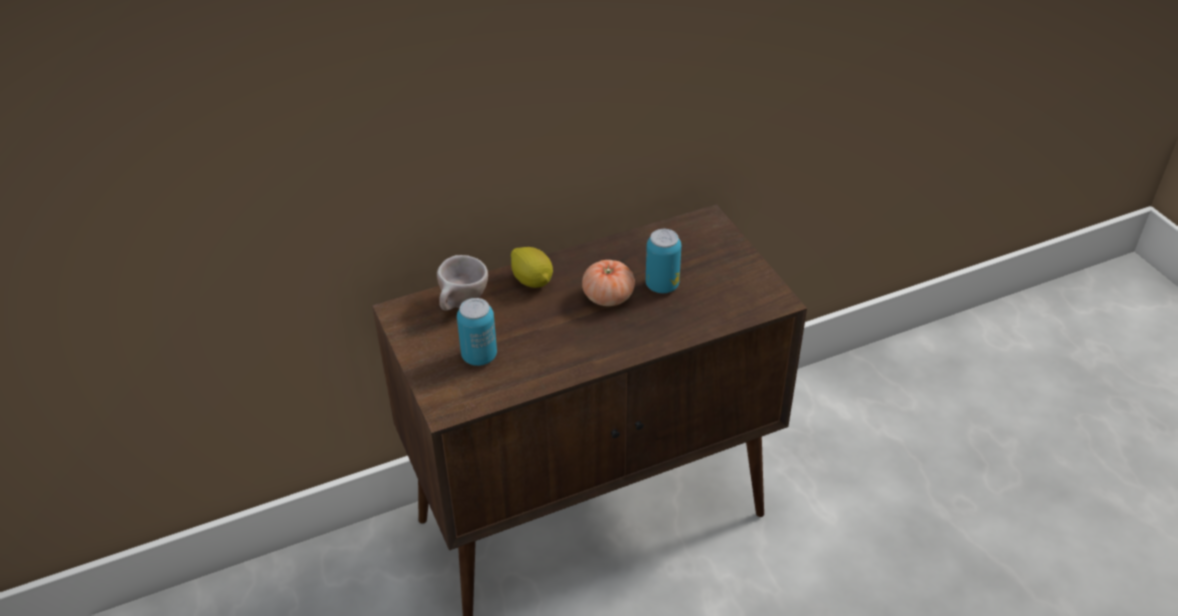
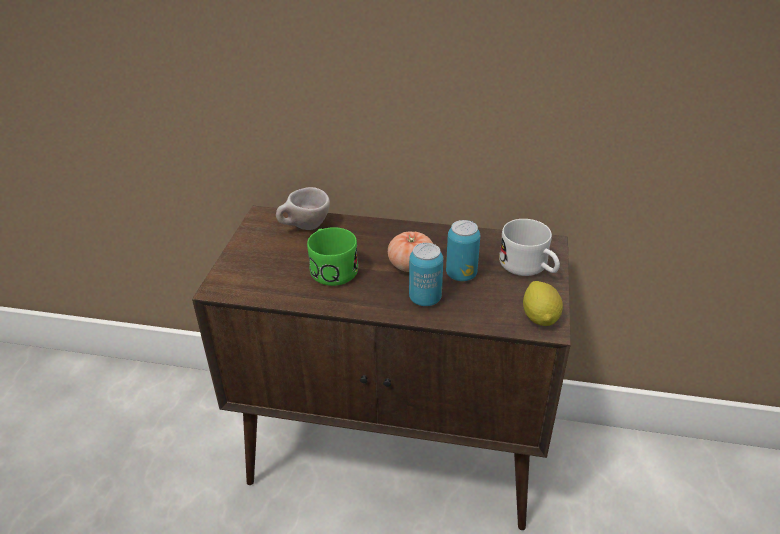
camera: 35 degrees right, 5 degrees down
(479, 356) = (278, 264): can -> can (425, 298)
(532, 281) = (369, 232): lemon -> lemon (540, 317)
(535, 334) = (331, 267): none -> green mug
(713, 251) = (529, 267): none -> white mug

